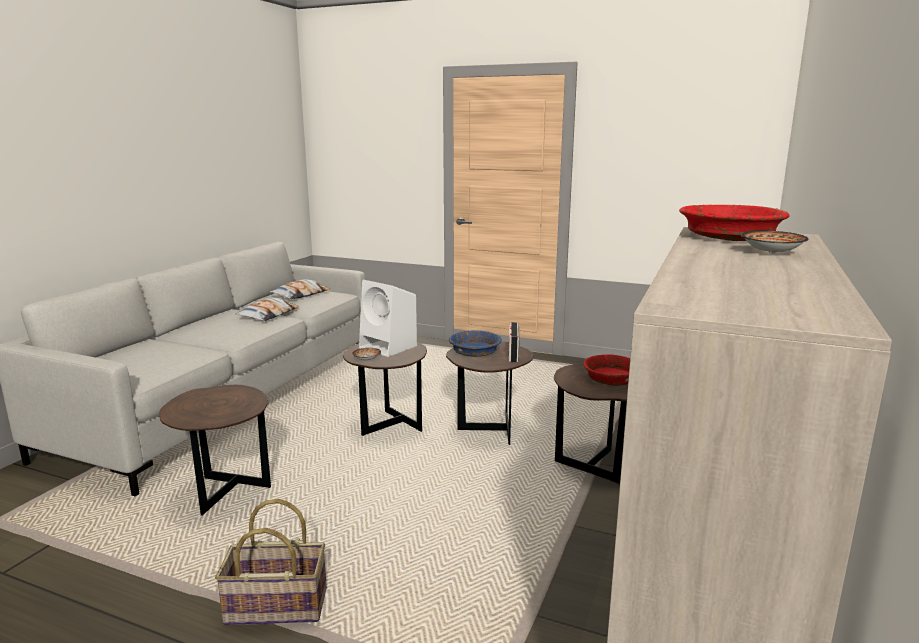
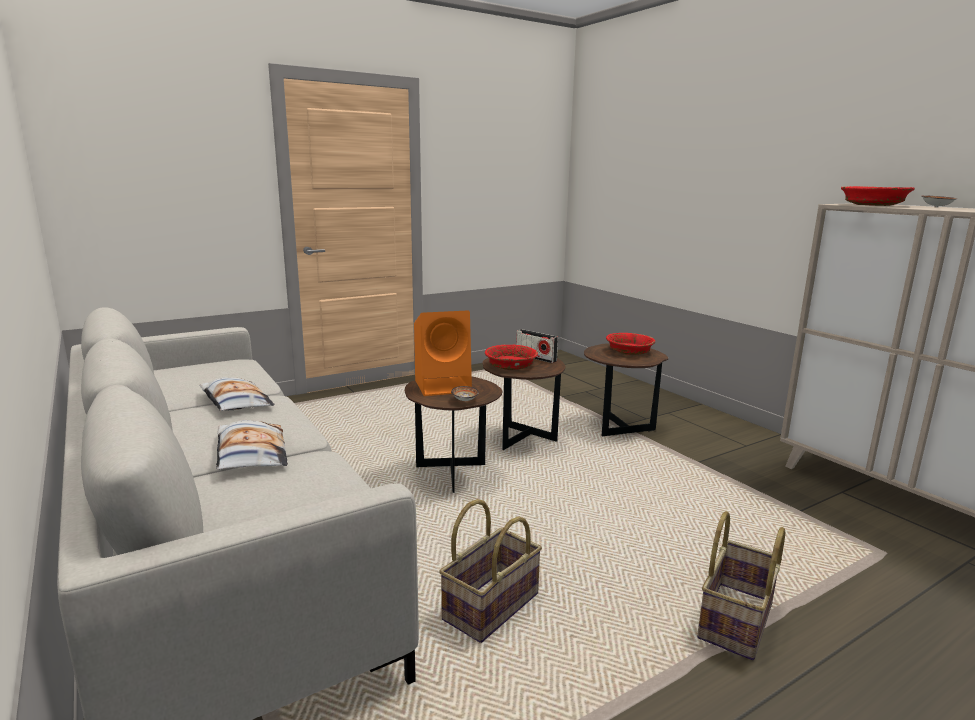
camera: 55 degrees left, 0 degrees up
(225, 495) = (490, 605): brown side table -> basket
(301, 295) = (194, 374): pillow -> pillow (250, 454)
(389, 347) = (444, 386): white speaker -> orange speaker
(474, 352) = (510, 366): blue bowl -> red bowl

